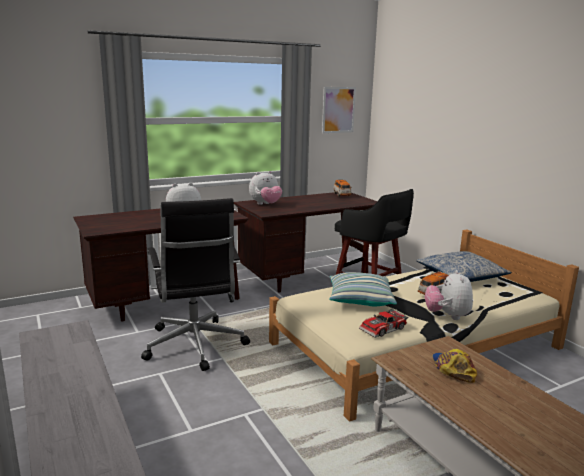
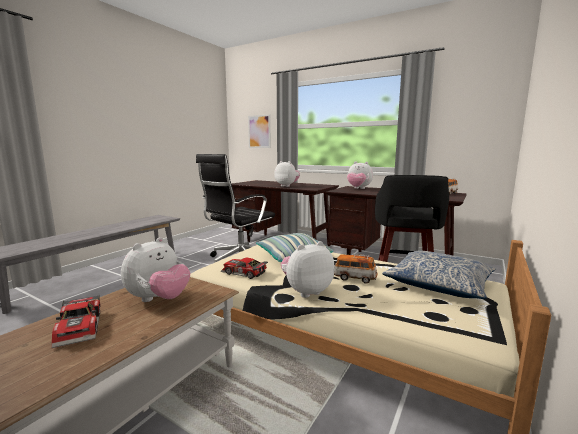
camera: 60 degrees right, 5 degrees down
(338, 110) = (473, 111): picture -> picture (259, 131)
(452, 369) = (159, 299): cap -> plush toy
(497, 407) = (82, 327): none -> toy car

